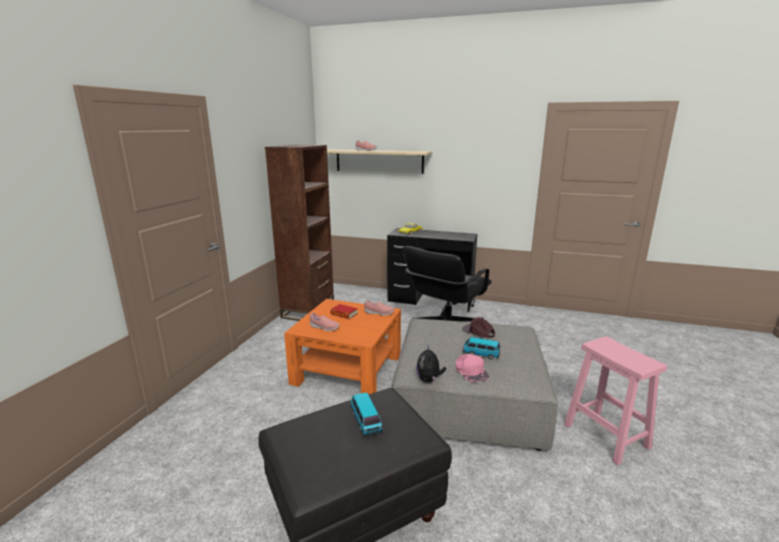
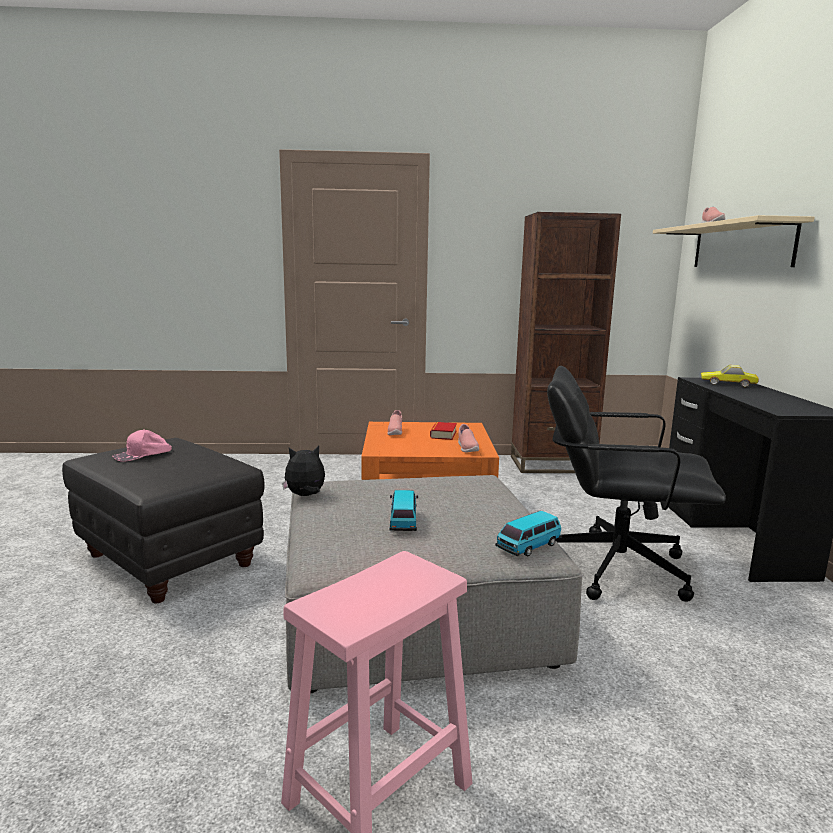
camera: 70 degrees right, 5 degrees down
(366, 422) = (182, 462): toy car -> toy car (528, 546)
(471, 371) = (340, 517): pink cap -> pink cap (143, 454)
(478, 332) = (483, 515): brown cap -> none

